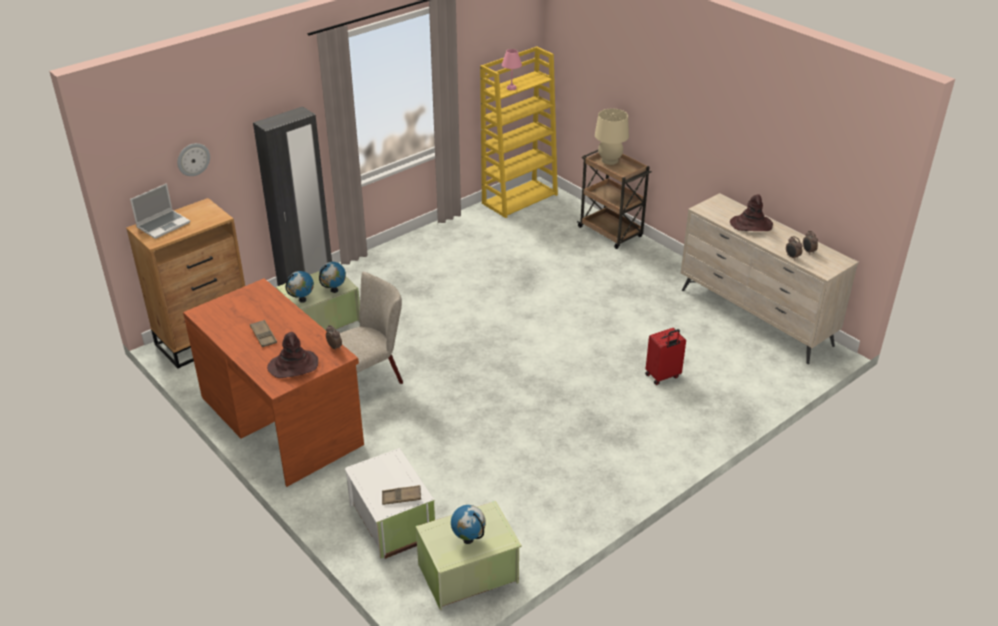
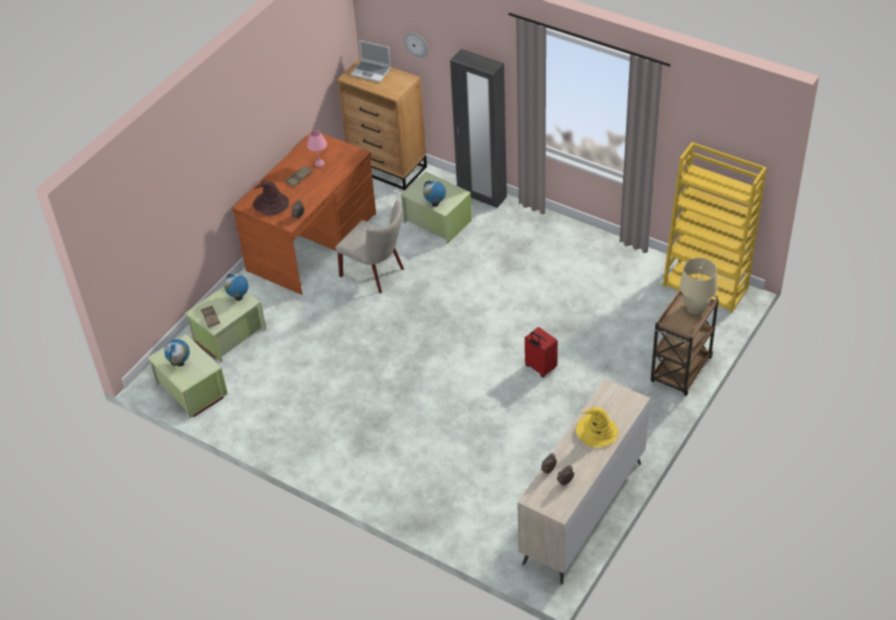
camera: 75 degrees right, 10 degrees up
(302, 300) = (414, 191): globe -> globe (238, 298)
(391, 521) = (228, 334): white storage box -> green storage box
(511, 88) = (707, 182): pink table lamp -> pink table lamp (320, 163)
(663, 376) = (456, 456): red suitcase -> red suitcase (540, 368)
(751, 224) = (596, 431): brown hat -> yellow hat

